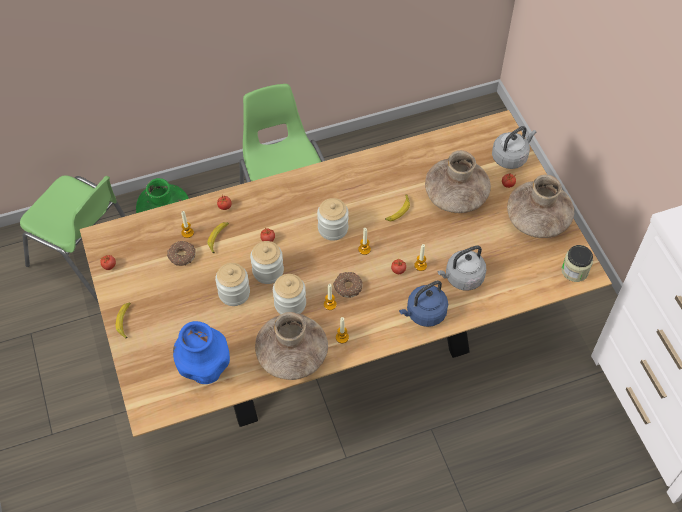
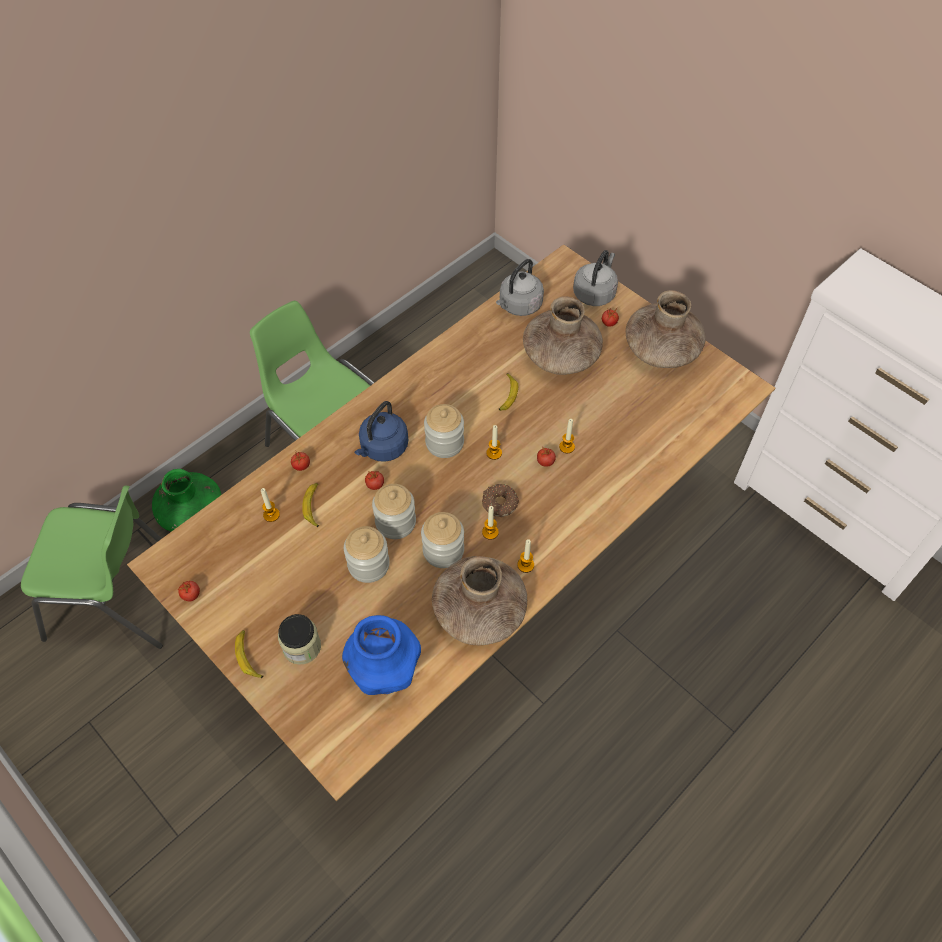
camera: 25 degrees left, 0 degrees up
(181, 256) = (279, 546): donut -> none
(424, 314) = (602, 499): blue kettle -> blue kettle (382, 448)
(462, 278) = (620, 443): grey kettle -> grey kettle (519, 306)
(574, 271) = (731, 389): jar -> jar (302, 647)

